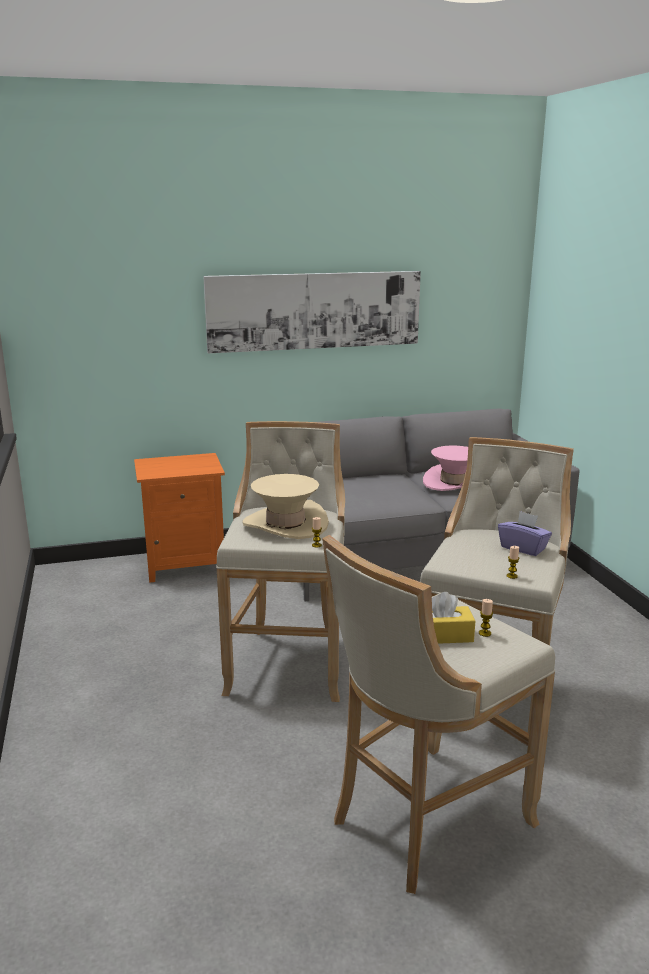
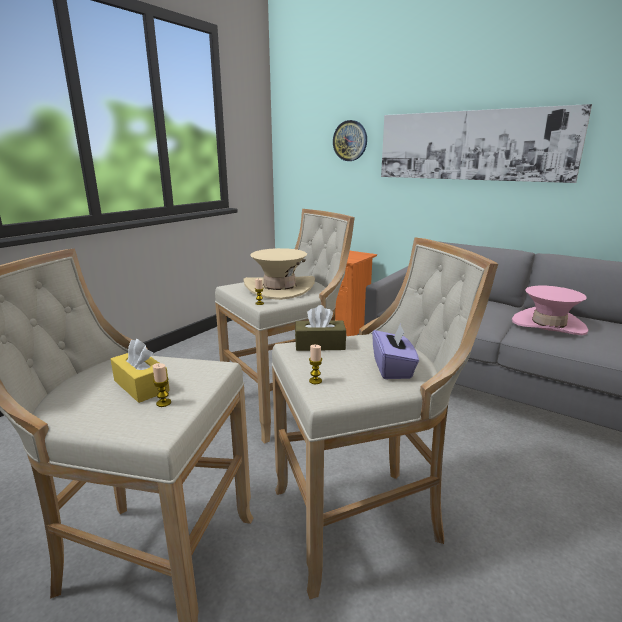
camera: 50 degrees right, 0 degrees up
(151, 308) = (350, 141): none -> wall clock
(452, 554) = (320, 345): none -> brown tissue box

